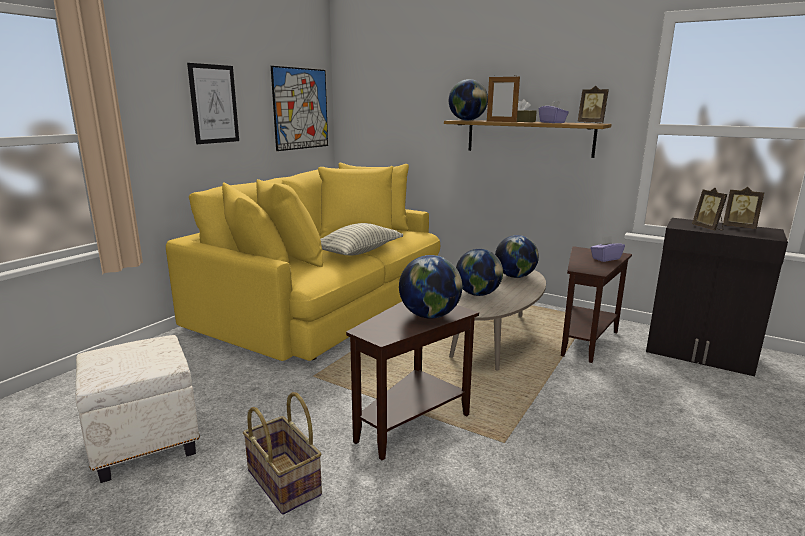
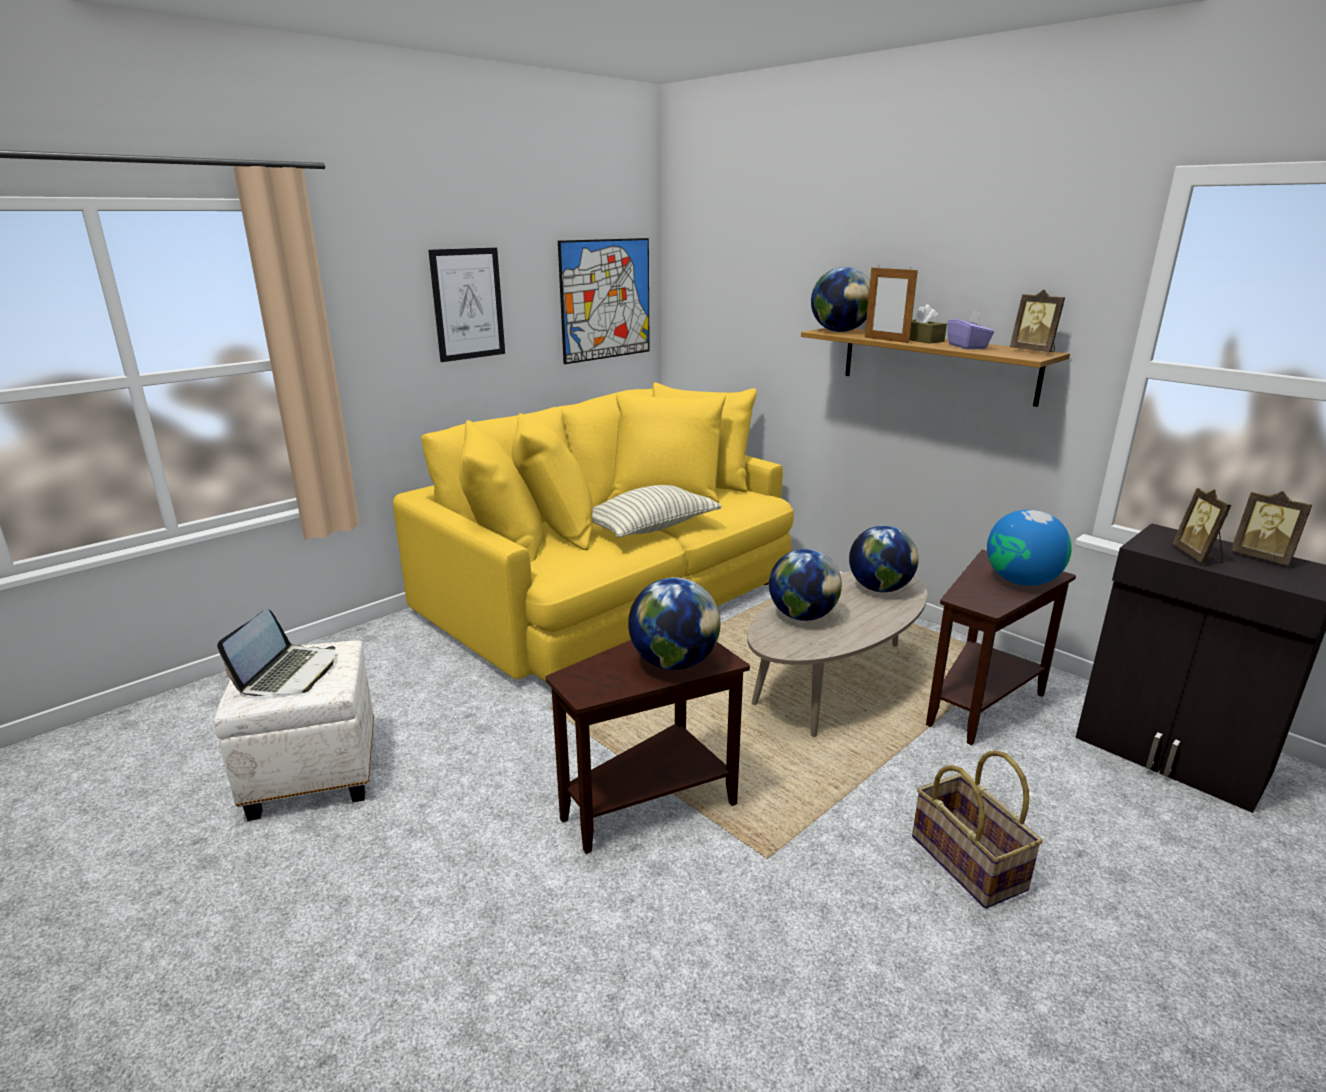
camera: 15 degrees right, 5 degrees up
(128, 359) = (288, 673): none -> laptop
(285, 482) = (453, 862): basket -> basket (969, 862)
(605, 258) = (1021, 581): purple tissue box -> globe

